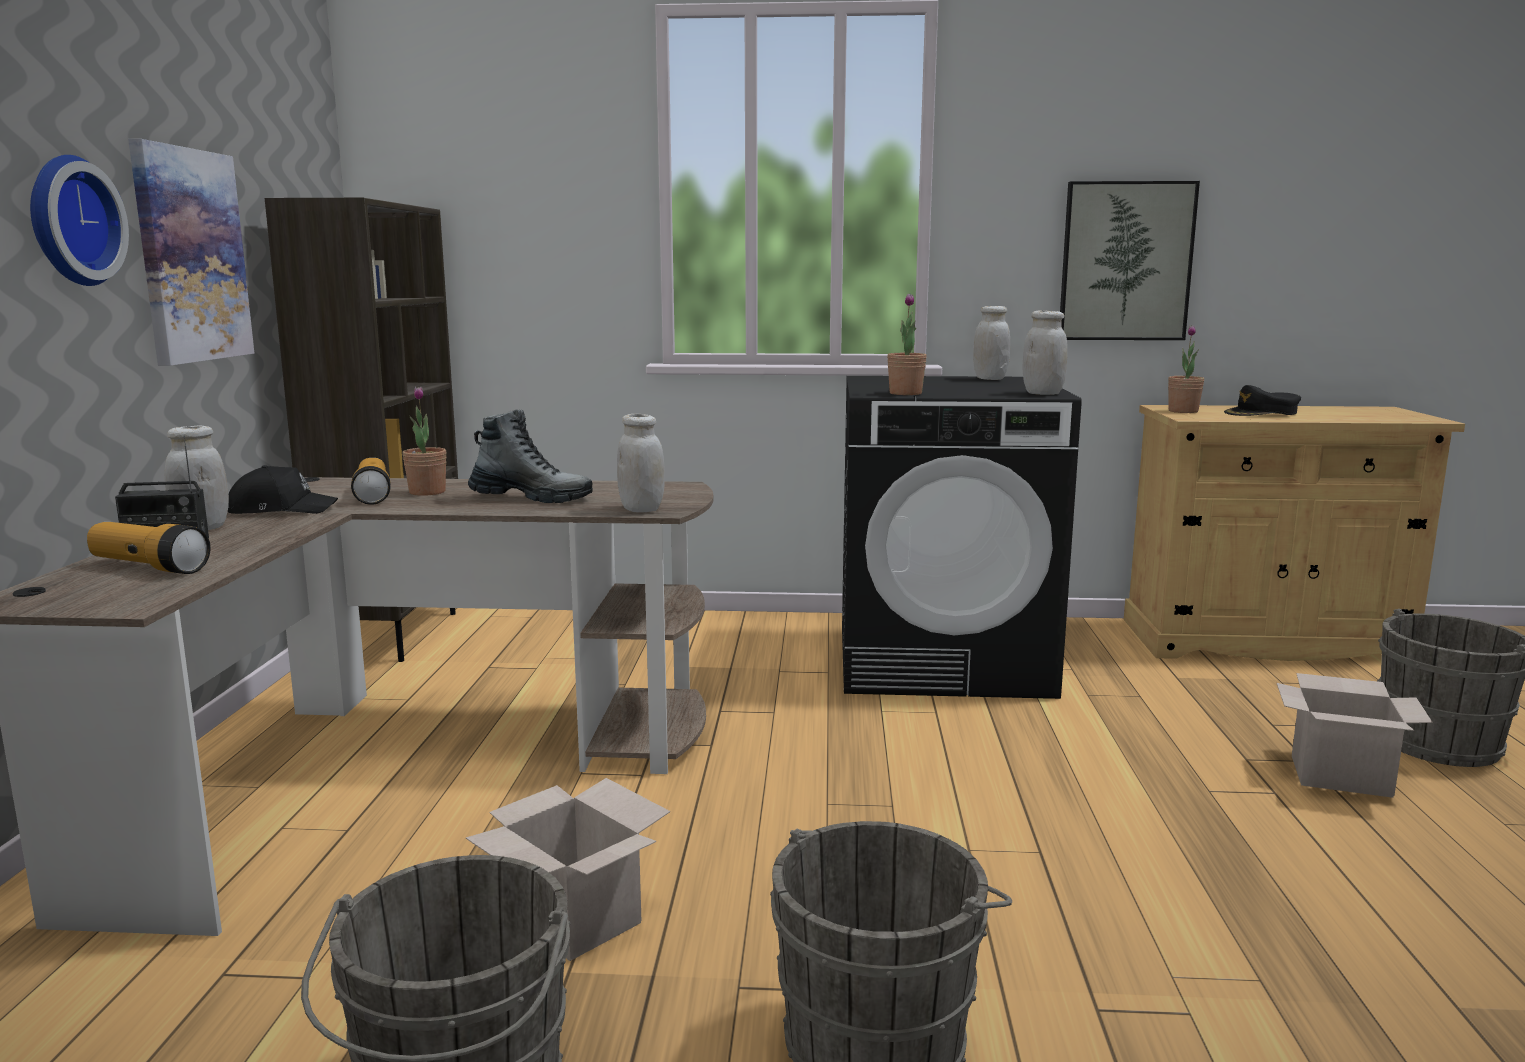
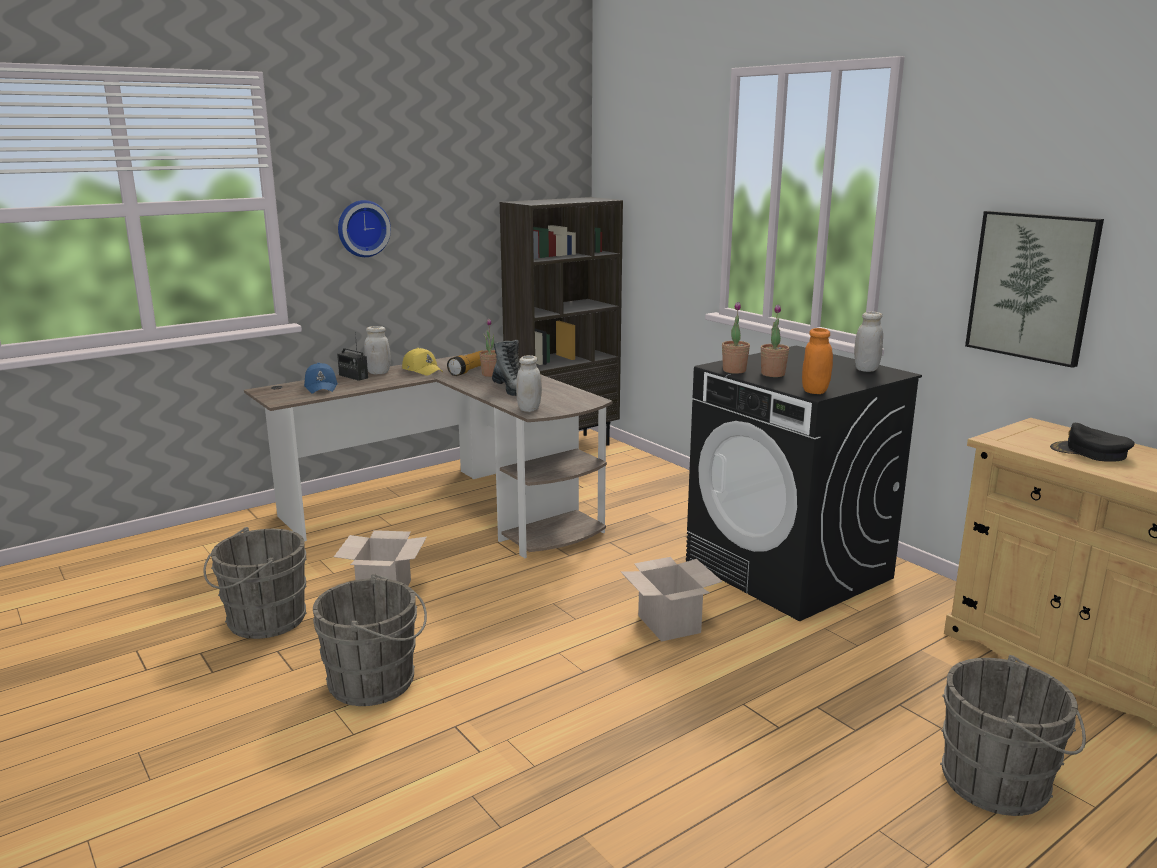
camera: 50 degrees right, 5 degrees up
(149, 567) = (321, 387): flashlight -> blue cap
(191, 256) = (443, 236): picture -> none
(281, 510) = (422, 370): black cap -> yellow cap
(1043, 393) = (815, 391): white jar -> orange jar
(1183, 411) = (1025, 432): potted plant -> potted plant (773, 374)
(1343, 776) = (851, 748): cardboard box -> cardboard box (670, 624)

